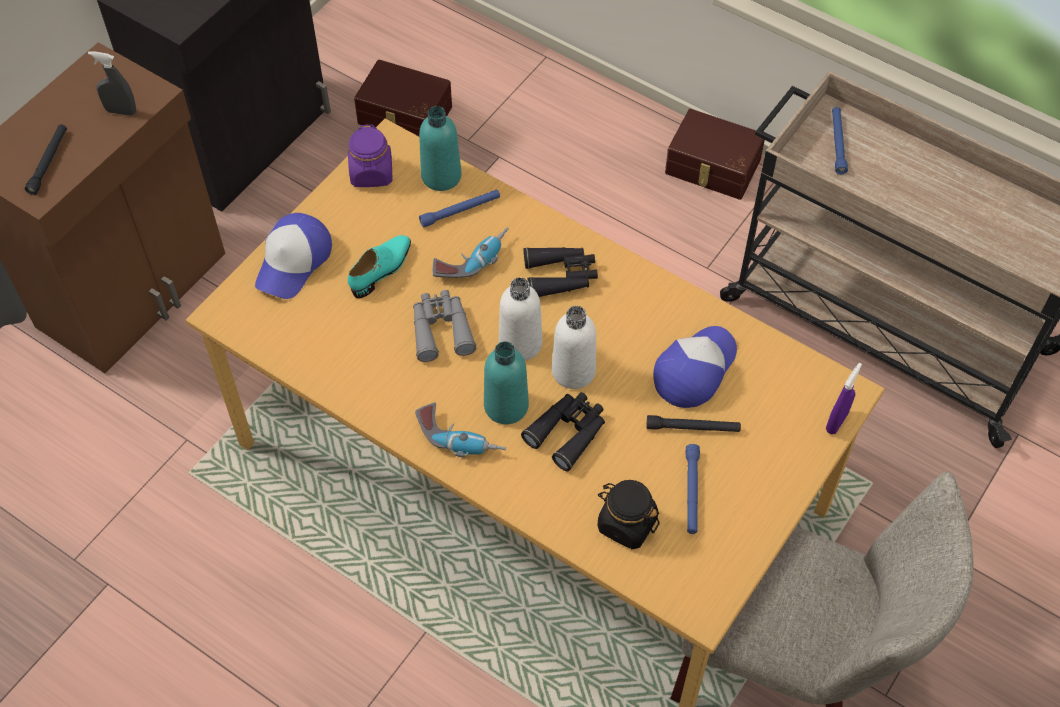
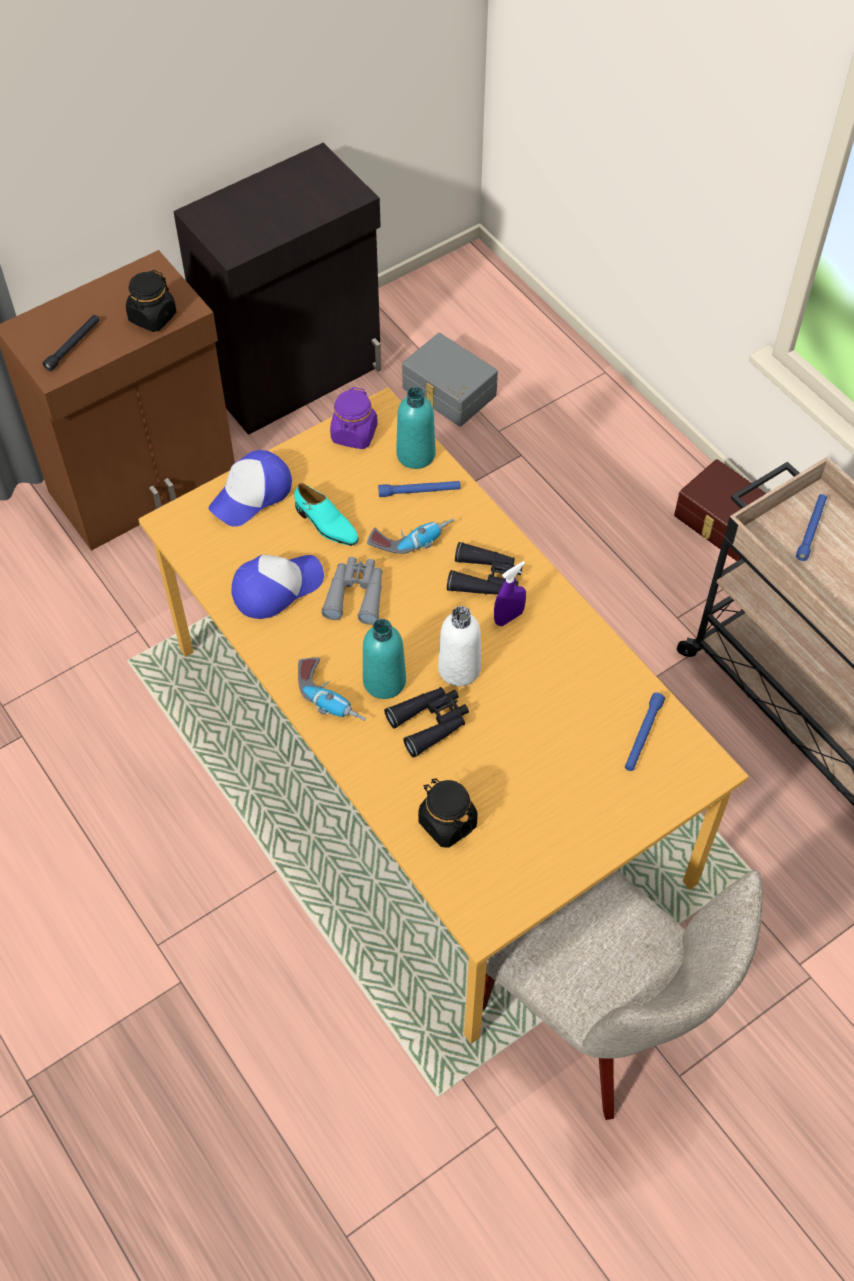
camera: 20 degrees right, 0 degrees up
(121, 111) = (152, 317): grey spray bottle -> black jar
(382, 270) = (326, 524): turquoise shoe -> turquoise shoe turned 75 degrees clockwise
(404, 116) = (448, 392): brown storage box -> grey storage box
(520, 343) = (421, 629): white bottle -> none
(691, 492) = (520, 813): blue flashlight -> blue flashlight (643, 735)
(692, 428) = (547, 755): black flashlight -> none
(694, 369) = (572, 702): cap -> cap (276, 587)
(836, 422) = (686, 793): purple spray bottle -> purple spray bottle (509, 617)

